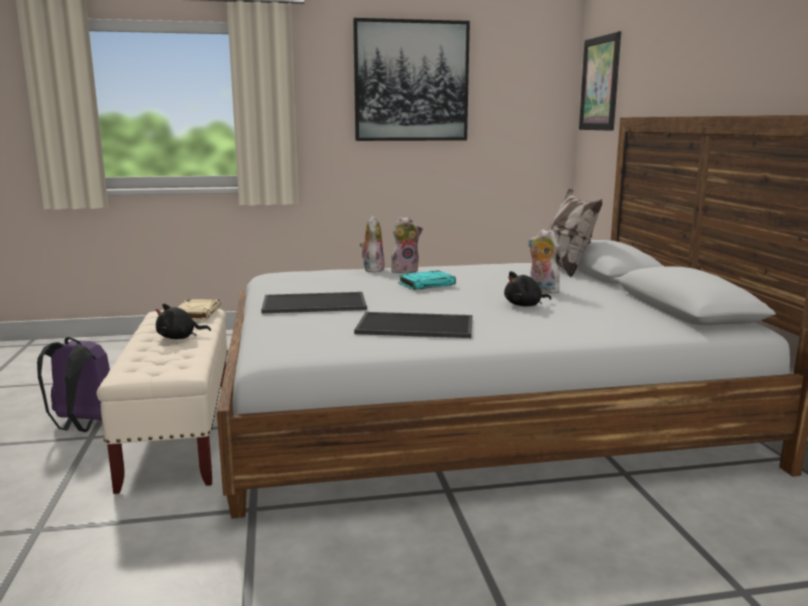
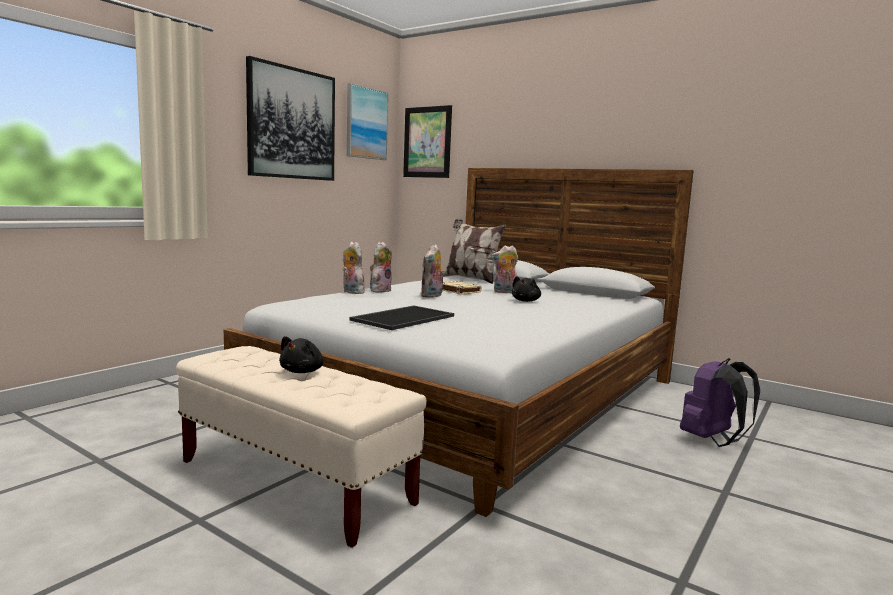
camera: 45 degrees left, 5 degrees down
(84, 425) = (160, 514): purple backpack -> purple backpack (712, 440)
(197, 313) = (251, 351): beige book -> beige book (457, 291)
(416, 325) = (517, 320): tray -> none
(427, 284) = (432, 296): turquoise book -> plush toy
(523, 67) = (366, 123): none -> picture

